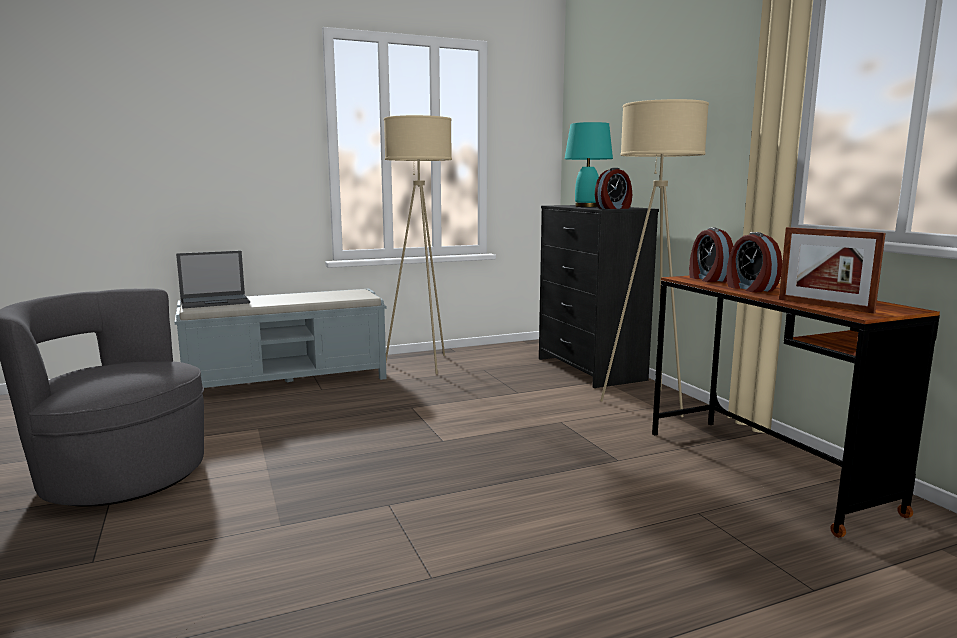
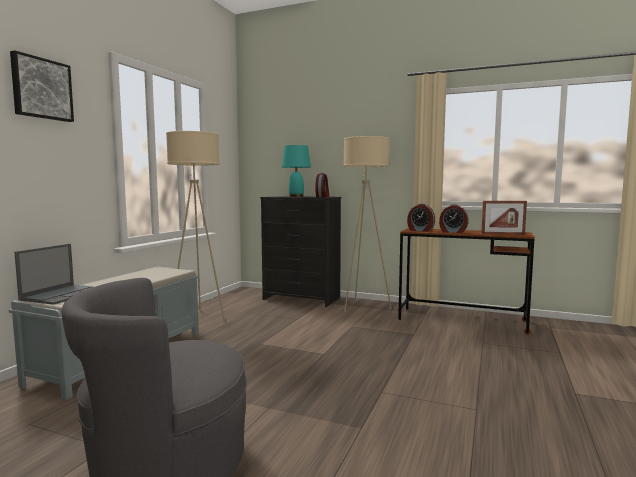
camera: 45 degrees left, 5 degrees down
(232, 85) = (41, 89): none -> picture

